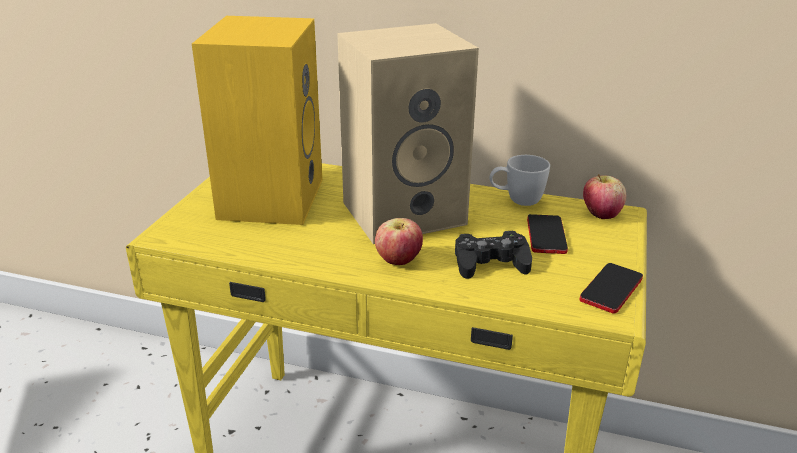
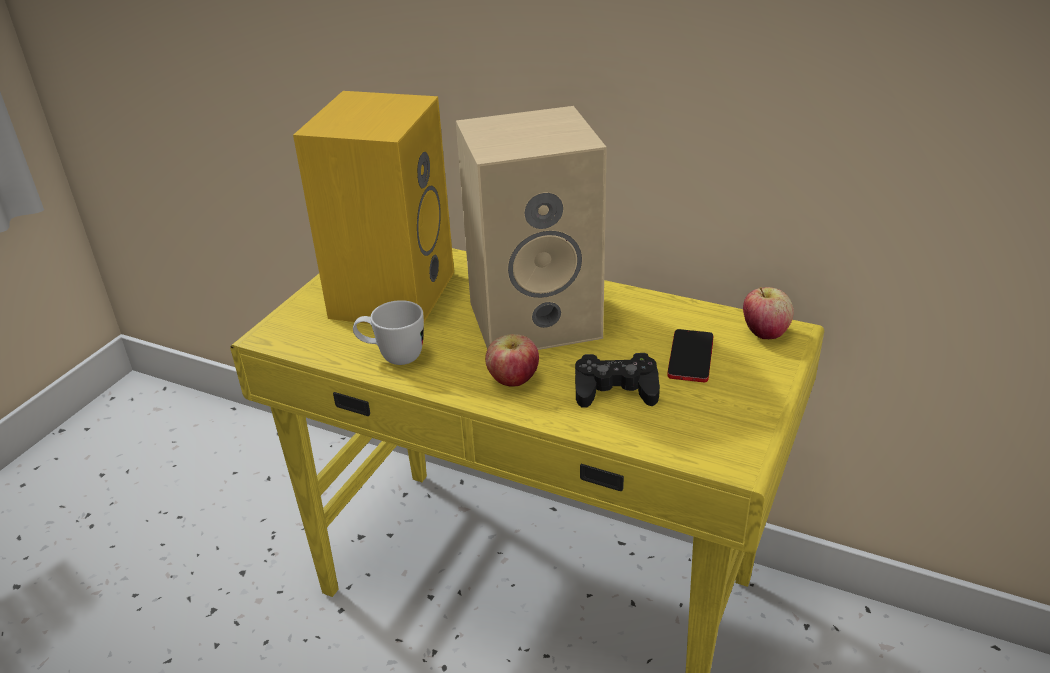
camera: 10 degrees right, 5 degrees up
(516, 201) = (669, 310): white mug -> white mug (392, 357)
(611, 289) = (744, 431): phone -> none

